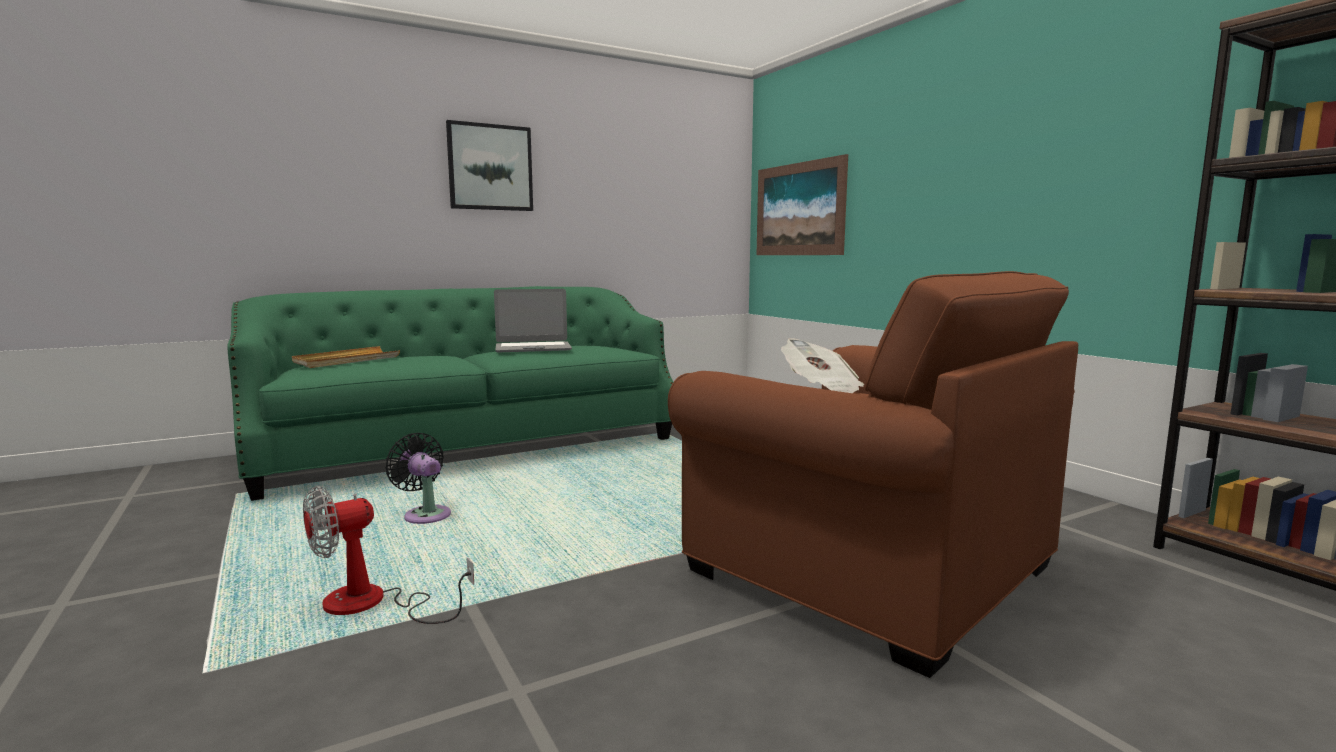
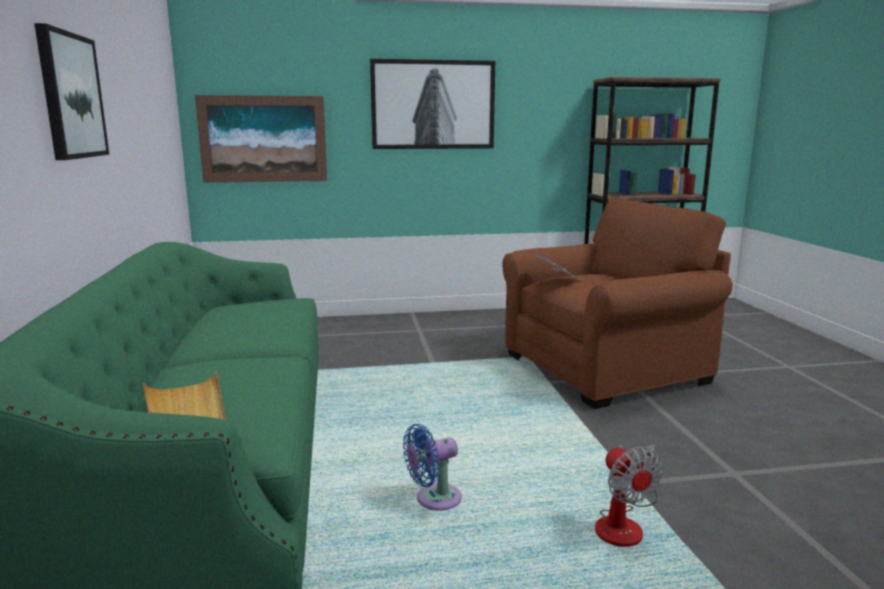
camera: 70 degrees left, 5 degrees up
(425, 514) = (434, 499): black fan -> blue fan
(533, 348) = (233, 325): laptop -> none
(961, 145) = (433, 105): none -> picture

